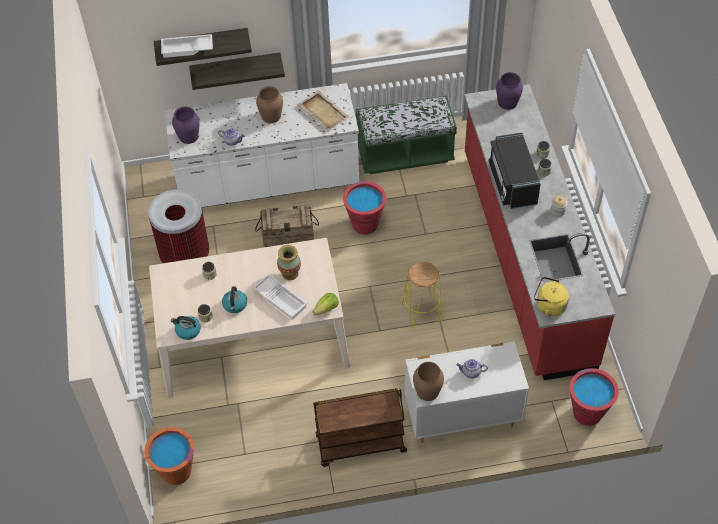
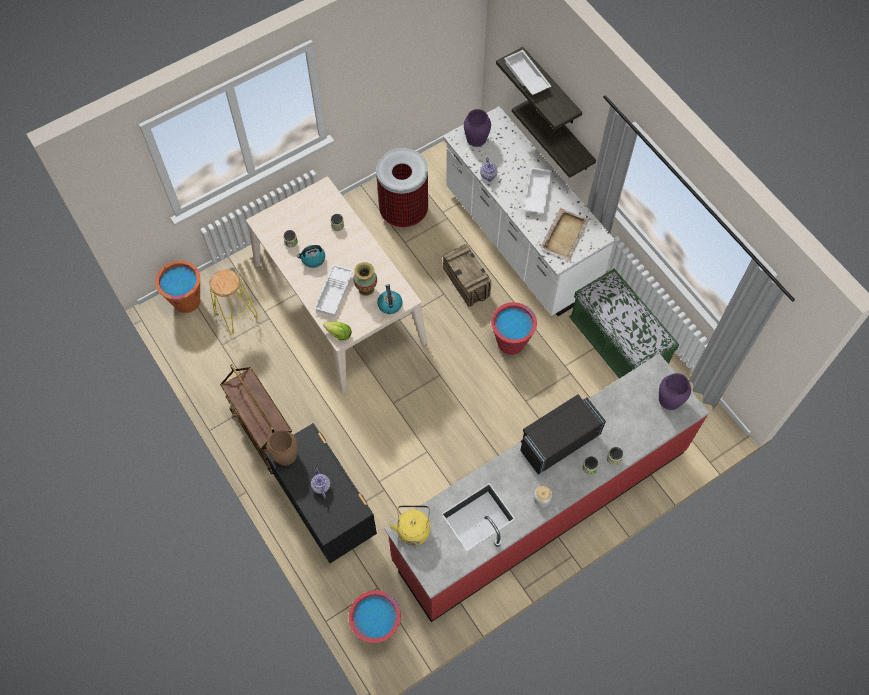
camera: 65 degrees right, 10 degrees up
(187, 331) = (271, 235): kettle -> kettle (389, 304)
(271, 116) = (536, 193): brown vase -> white tray
(421, 313) = (429, 432): yellow stool -> yellow stool (236, 315)
(461, 417) = (326, 509): white dresser -> black dresser

